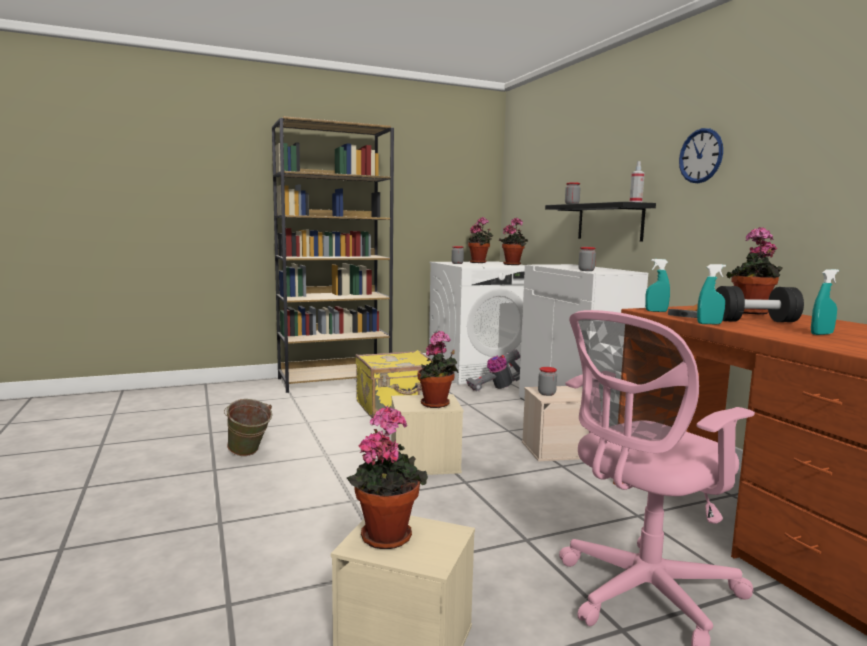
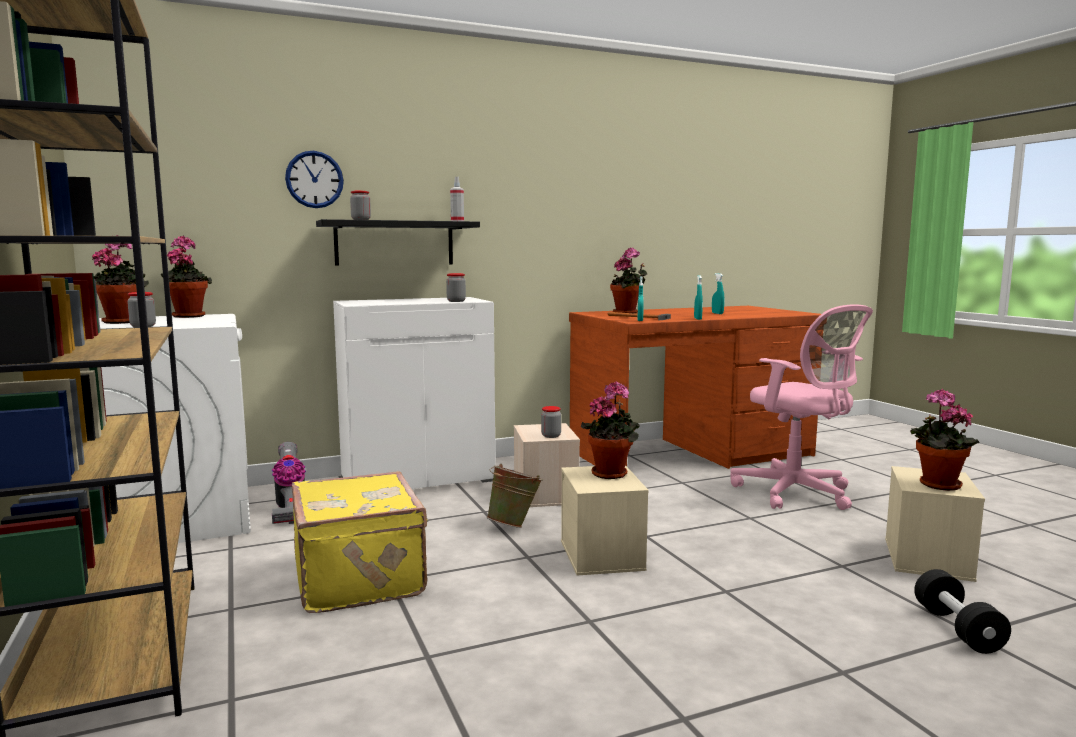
camera: 90 degrees left, 0 degrees up
(248, 455) = (606, 694): green bucket -> green bucket (515, 525)
(701, 156) = (516, 180): wall clock -> wall clock (314, 179)
(754, 321) = (674, 315): black dumbbell -> black dumbbell (957, 629)

